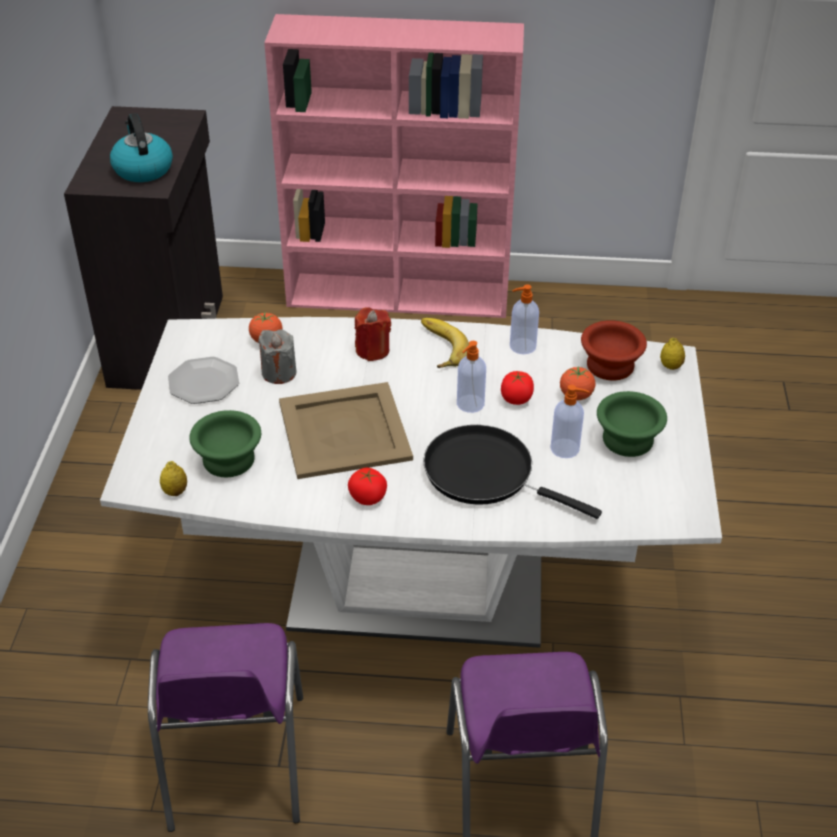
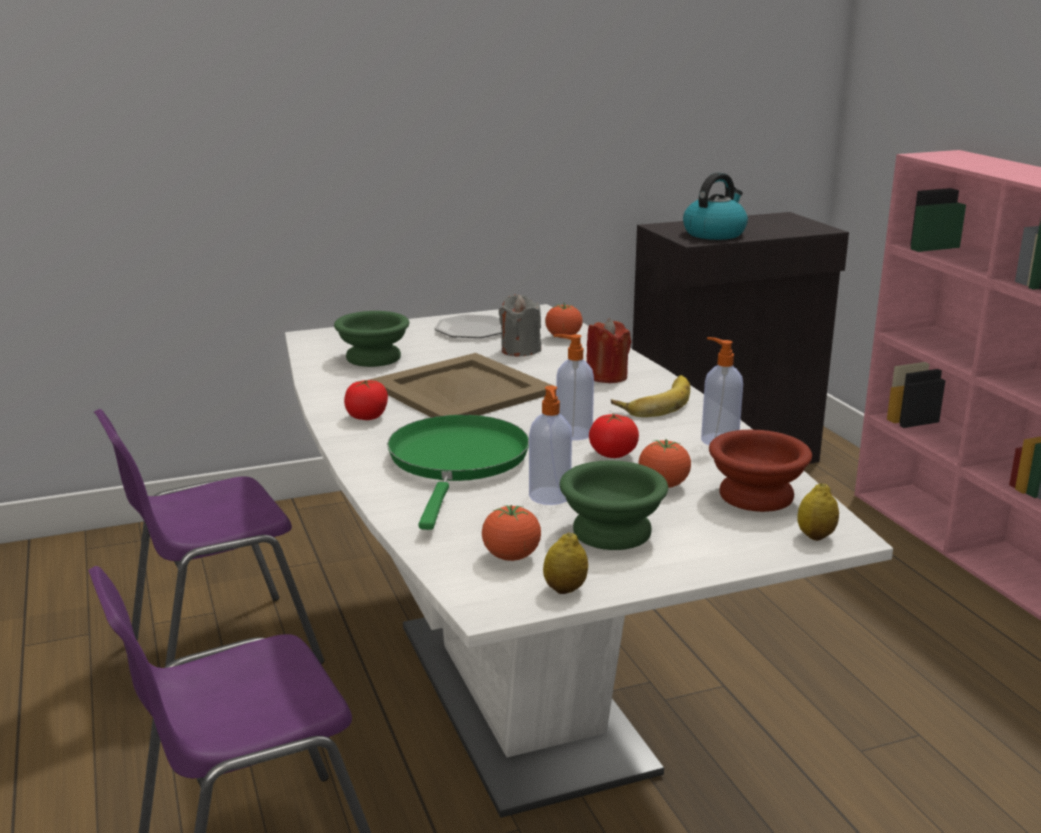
camera: 65 degrees right, 20 degrees down
(175, 491) = (314, 350): lemon -> lemon (565, 589)
(486, 474) = (457, 462): black frying pan -> green frying pan
(639, 491) = (511, 557): none -> tomato

